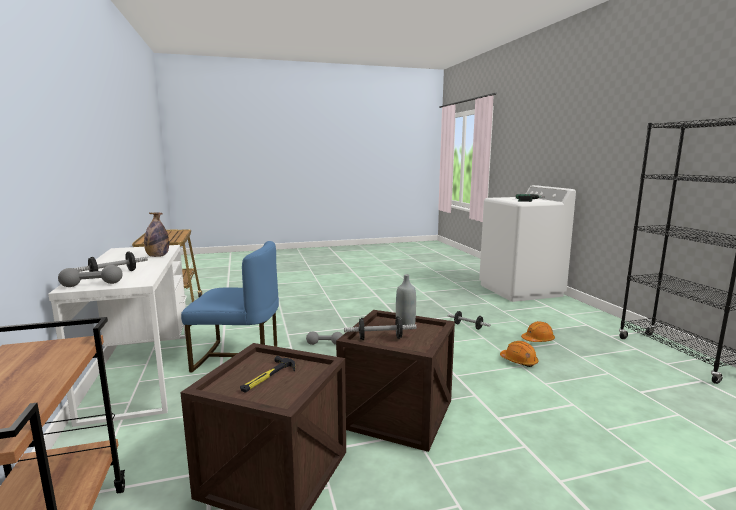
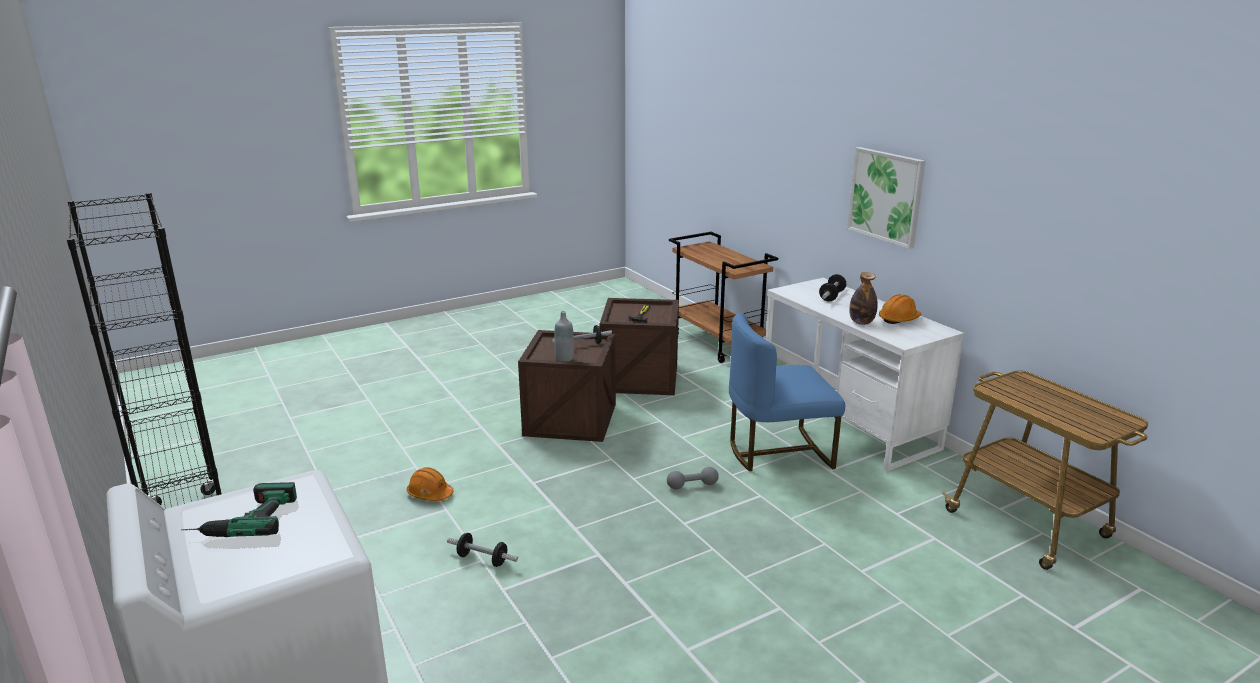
camera: 165 degrees right, 10 degrees up
(55, 163) = (886, 196): none -> picture
(92, 285) = (814, 285): grey dumbbell -> none
(538, 340) = (377, 541): orange hard hat -> orange hard hat (899, 319)

